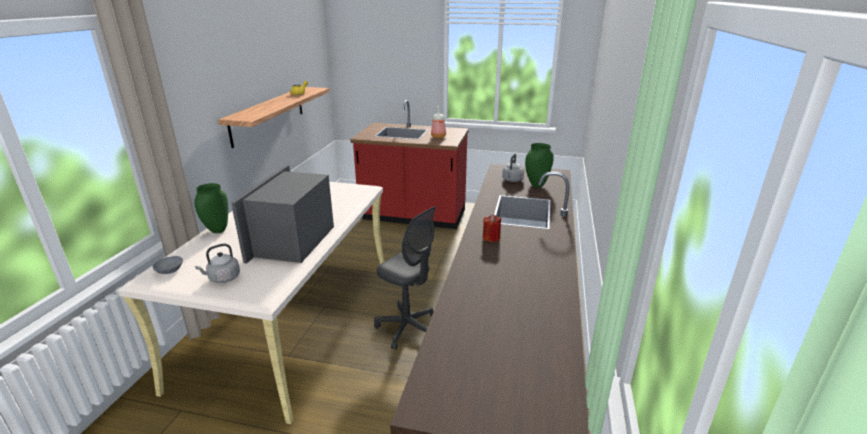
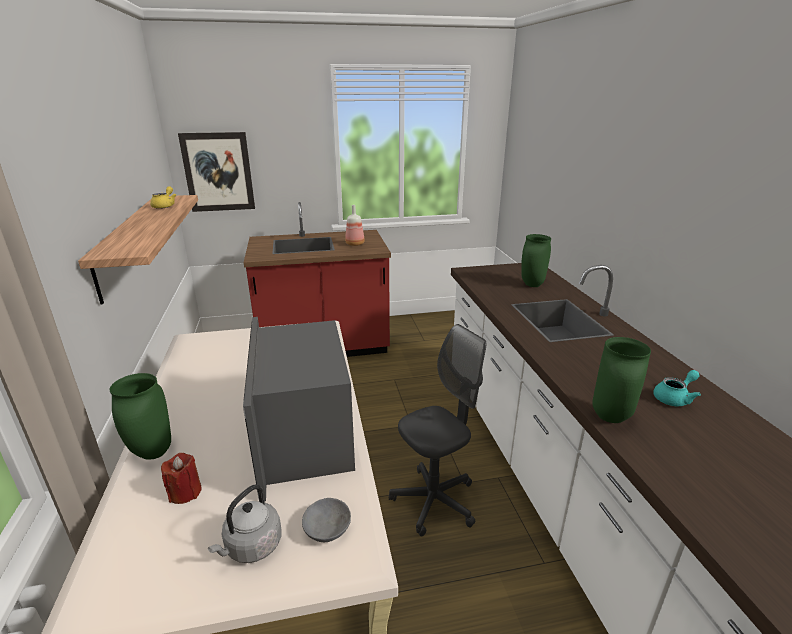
camera: 25 degrees left, 0 degrees up
(169, 269) = (125, 565): grey bowl -> grey bowl (326, 528)
(360, 73) = (218, 172): none -> picture
(408, 328) = (434, 501): grey office chair -> grey office chair turned 45 degrees counterclockwise
(465, 270) = (609, 417): none -> green vase
(491, 238) = (575, 362): red candle -> red candle (185, 492)
(512, 180) = (500, 283): grey kettle -> none
(530, 273) = (674, 398): none -> turquoise teapot

